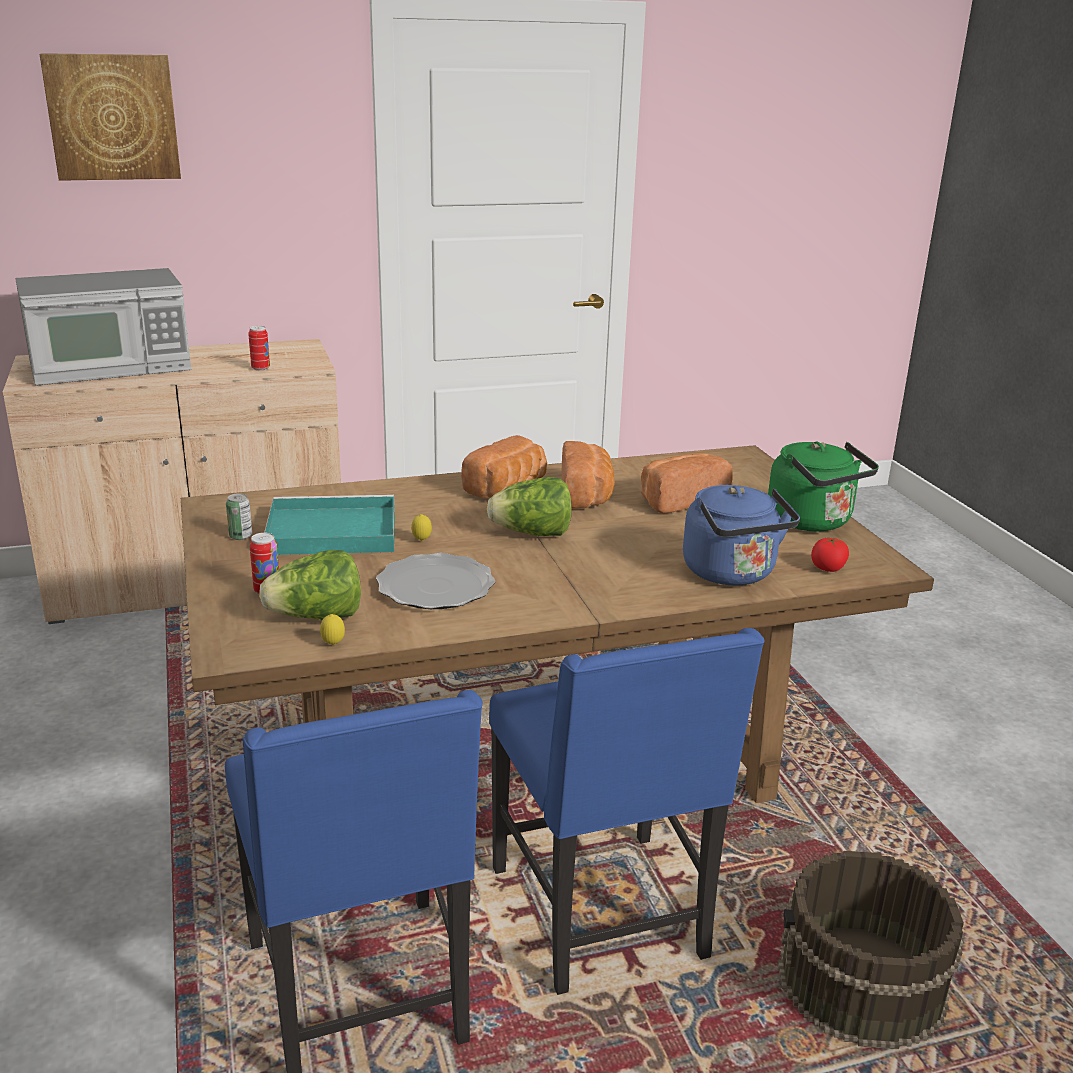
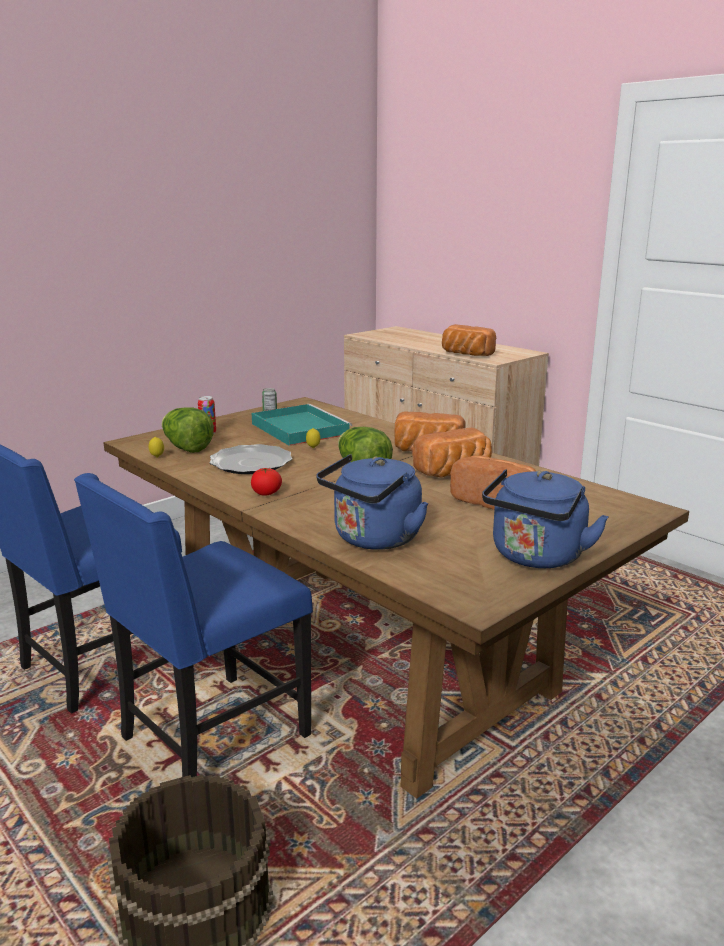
camera: 65 degrees right, 5 degrees down
(111, 366) = (411, 337): microwave -> none
(113, 117) = (459, 183): picture -> none
(260, 368) = (465, 354): can -> bread
(813, 522) = (535, 557): green kettle -> blue kettle
(827, 568) = (435, 575): tomato -> tomato (266, 493)

